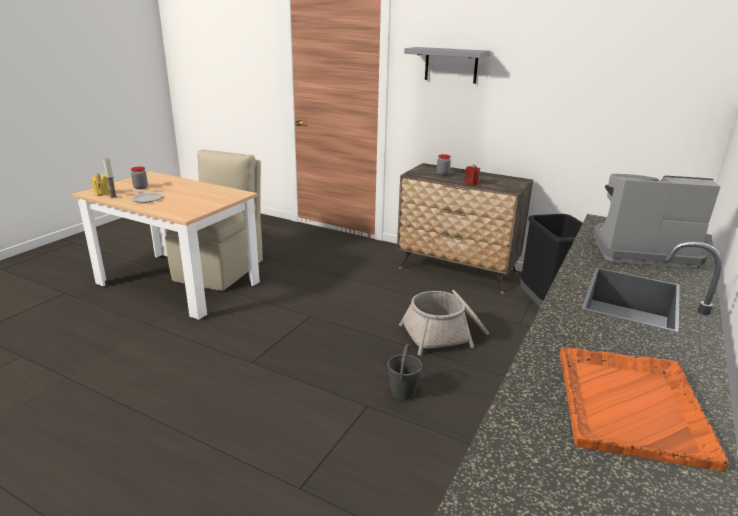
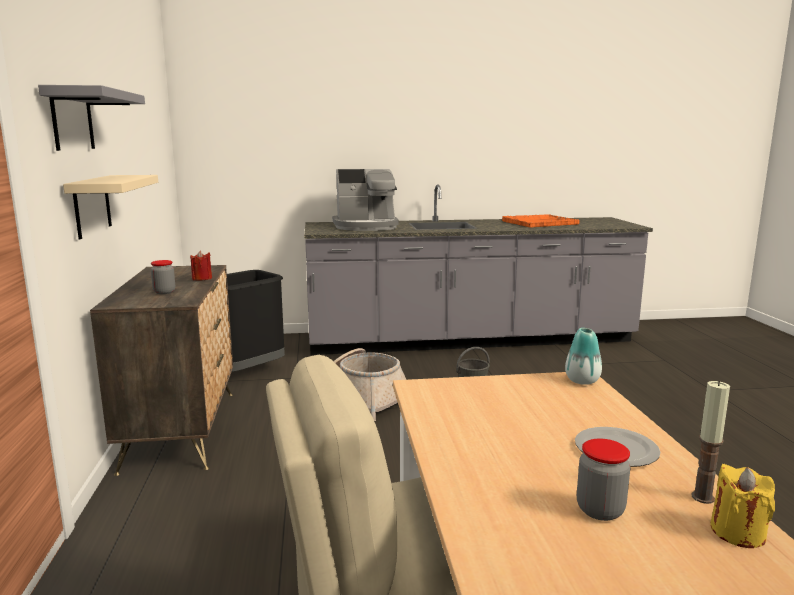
camera: 125 degrees left, 10 degrees down
(184, 215) = (582, 381): none -> vase
(460, 115) = (92, 205): none -> beige shelf
(641, 250) = (366, 226): coffee machine -> coffee machine turned 75 degrees counterclockwise

